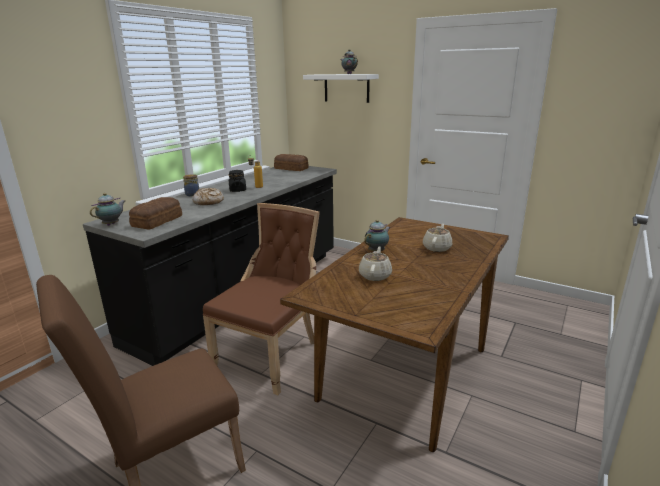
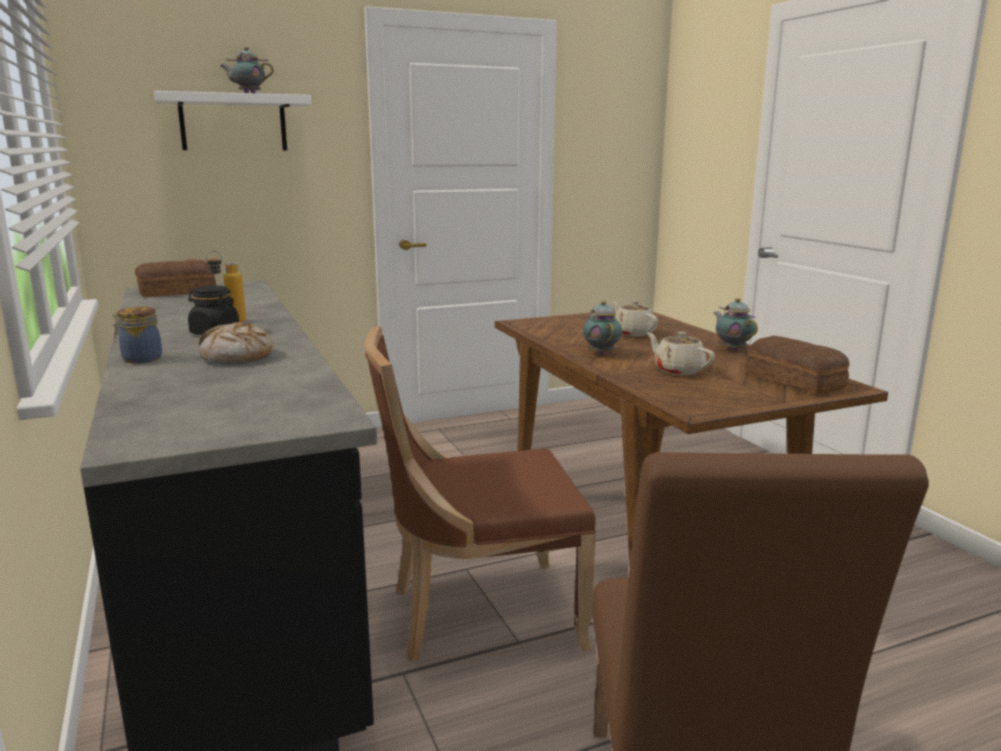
camera: 55 degrees left, 5 degrees down
(112, 224) = (182, 438): teapot -> teapot (732, 350)
(158, 221) = (268, 401): bread -> bread (794, 380)
(271, 354) = (478, 614): brown chair -> brown chair turned 75 degrees counterclockwise

